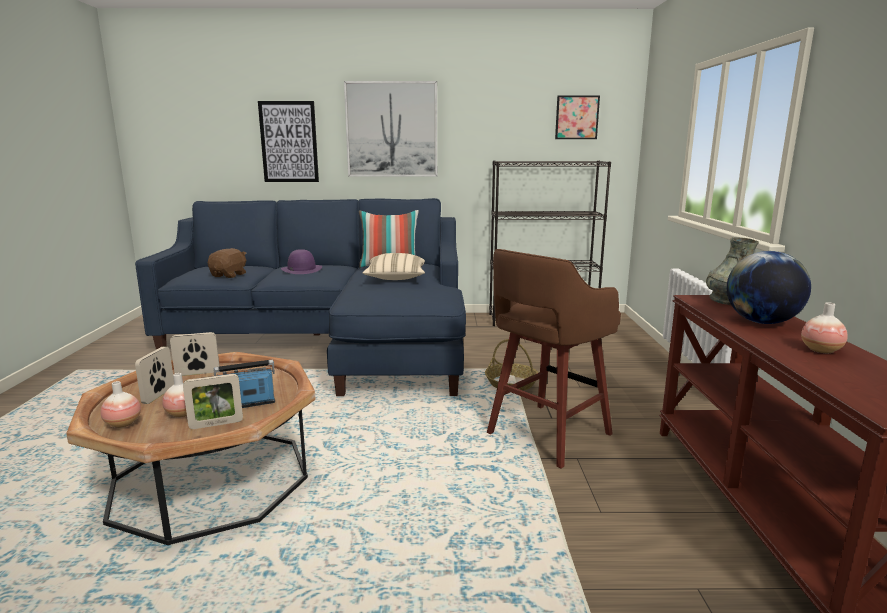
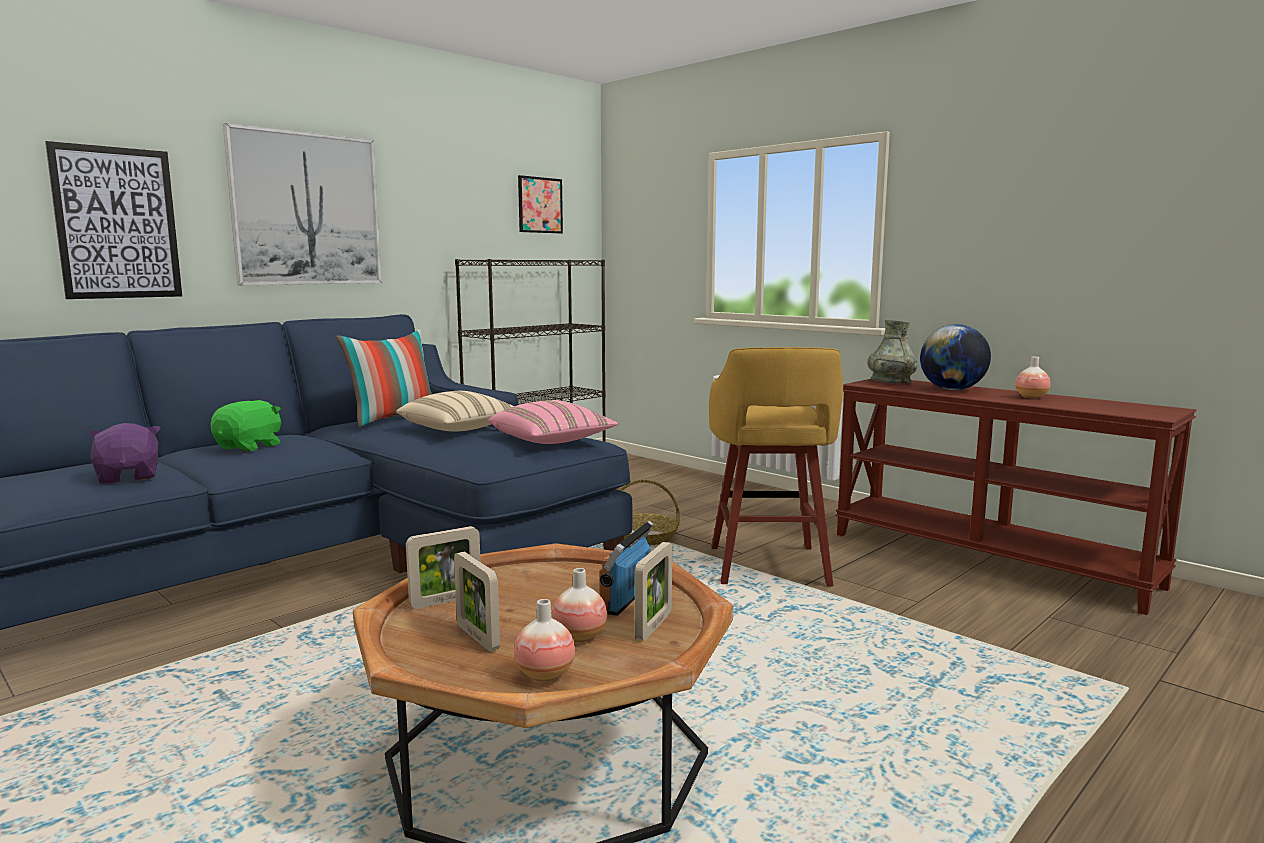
camera: 45 degrees left, 5 degrees down
(197, 373) = (446, 601): picture frame -> picture frame turned 150 degrees counterclockwise
(229, 275) = (129, 477): brown plush toy -> purple plush toy
(301, 269) = (250, 447): purple hat -> green plush toy
(414, 297) = (552, 442): none -> pink pillow
(546, 435) = (768, 567): brown stool -> yellow stool

